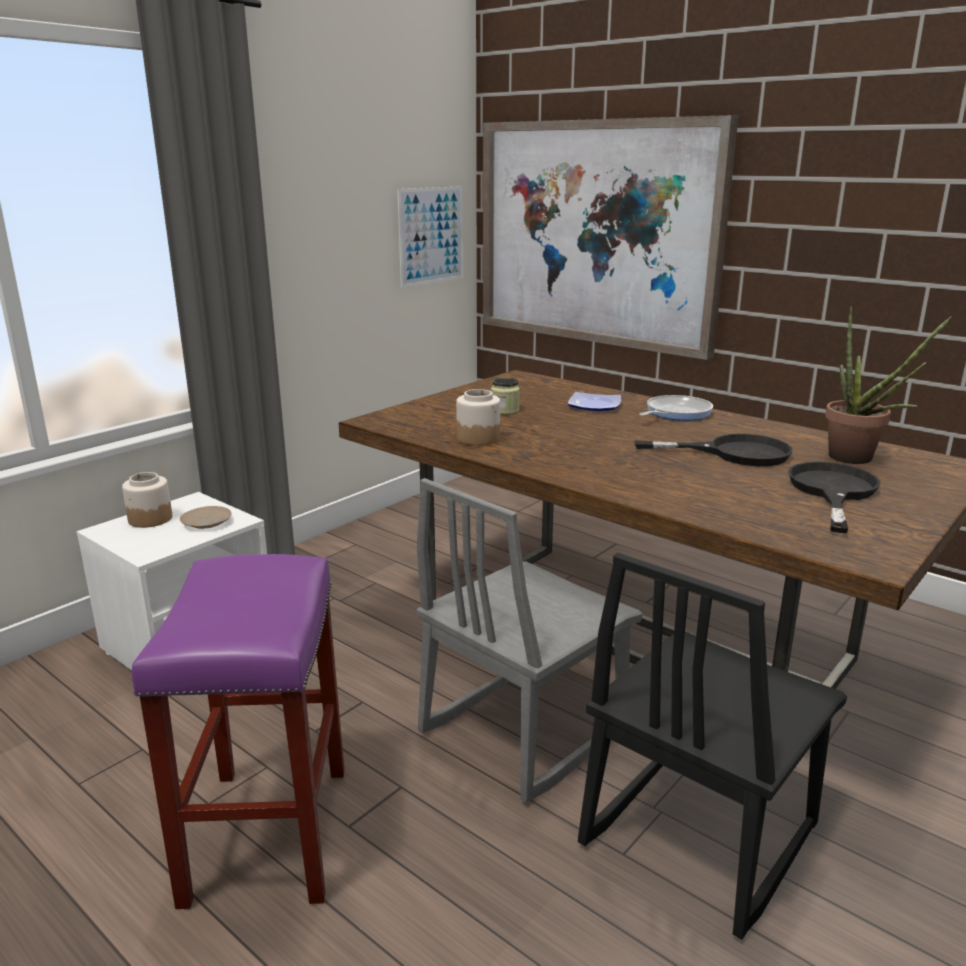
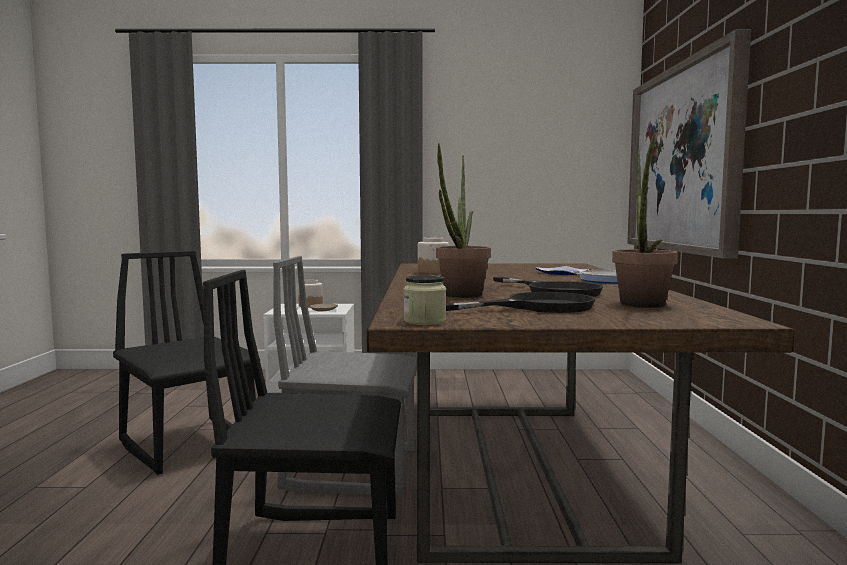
camera: 50 degrees right, 15 degrees down
(267, 831) = (190, 445): purple stool -> black chair
(431, 236) = (583, 173): picture -> none
(505, 410) = (497, 269): jar -> jar (425, 321)
(722, 493) = (459, 296): none -> potted plant

